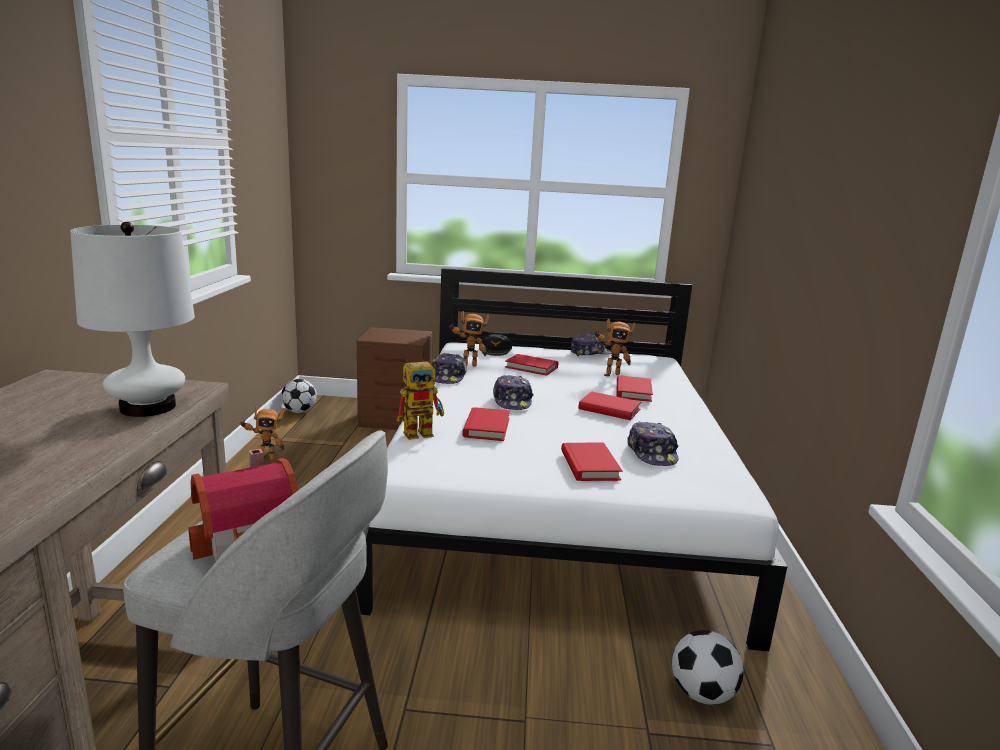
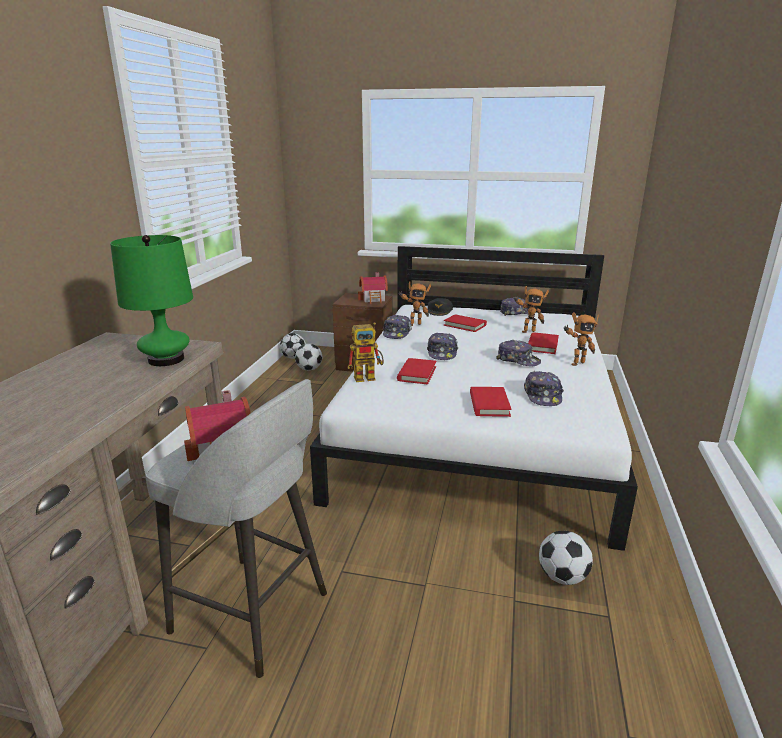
camera: 10 degrees right, 5 degrees up
(148, 407) = (166, 359): white table lamp -> green table lamp
(265, 460) = (265, 394): toy robot -> toy robot (576, 363)
(322, 426) = (309, 369): none -> football
(410, 335) = (374, 299): none -> toy house
(609, 409) = (518, 360): red book -> cap

